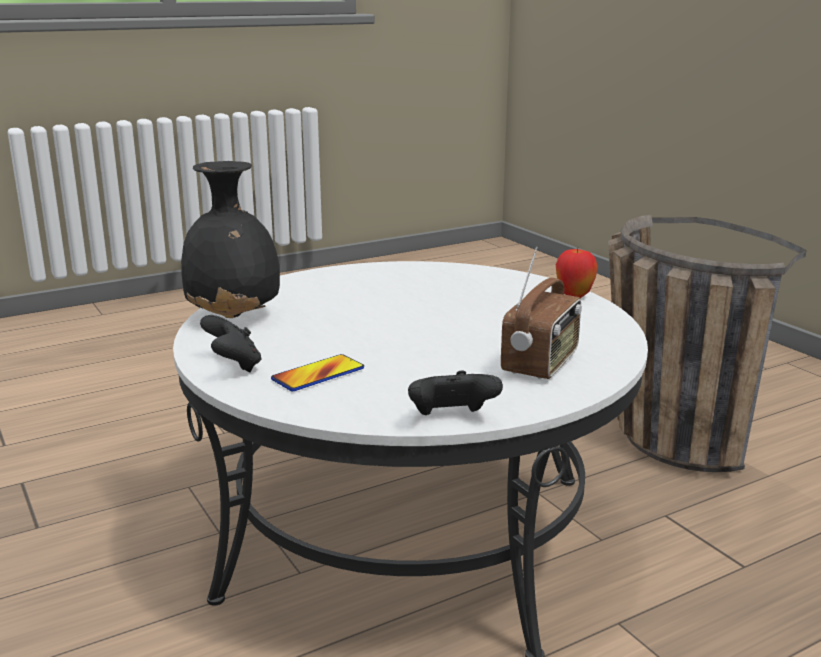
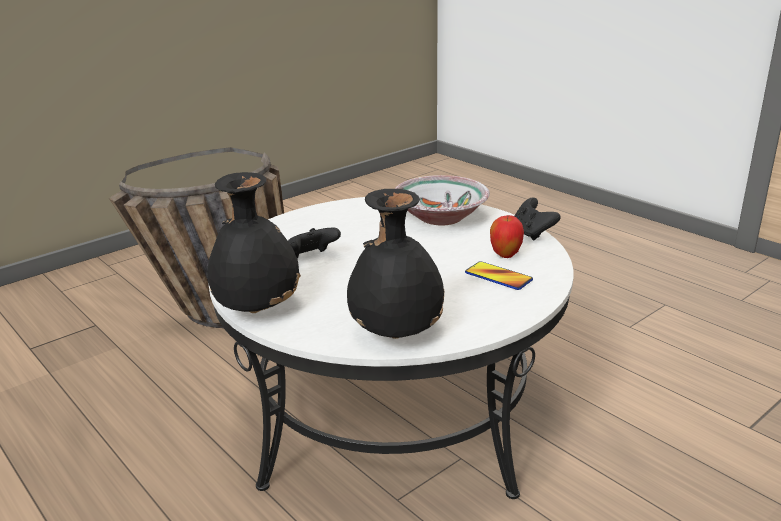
camera: 100 degrees left, 5 degrees up
(233, 365) = (502, 310): black game controller -> black game controller (311, 258)
(333, 274) = (257, 308): none -> black vase
(541, 364) = (439, 217): radio -> bowl
(574, 296) = (307, 213): apple -> apple (505, 255)

